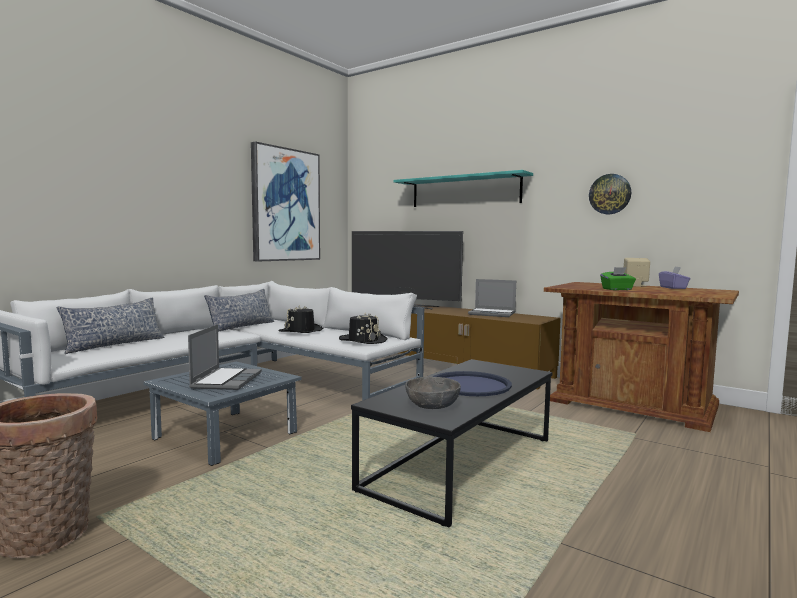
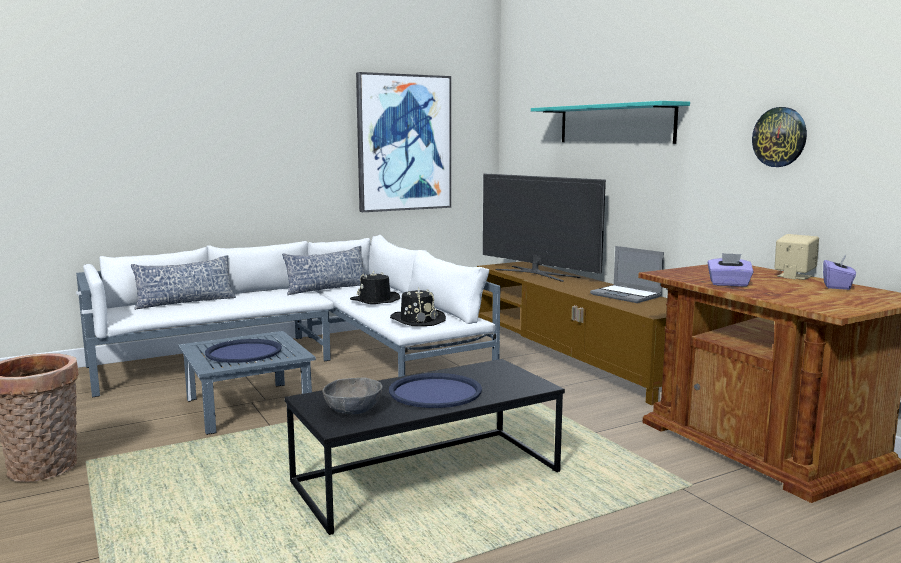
camera: 25 degrees right, 5 degrees up
(226, 380) = (243, 352): laptop -> blue tray
(617, 289) = (729, 284): green tissue box -> purple tissue box

